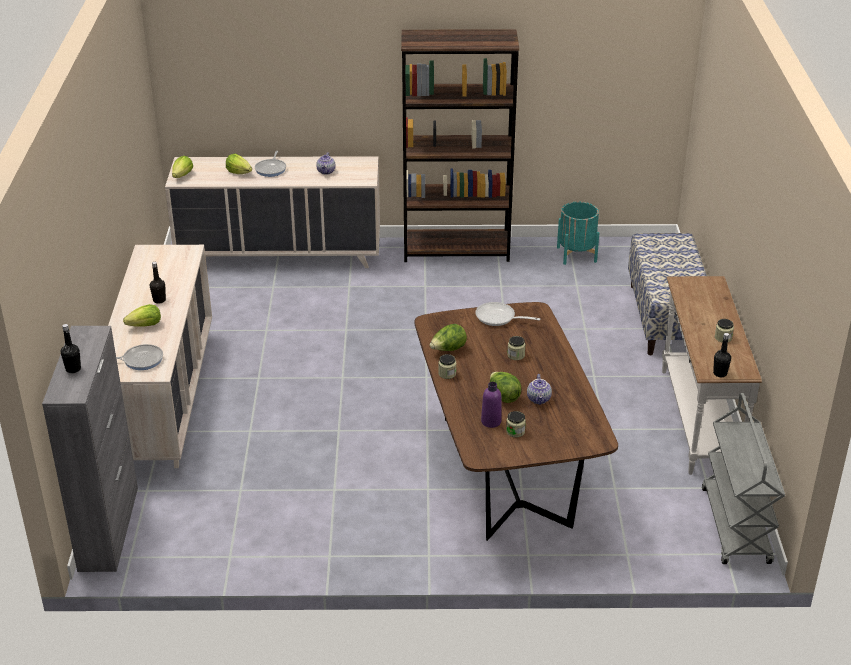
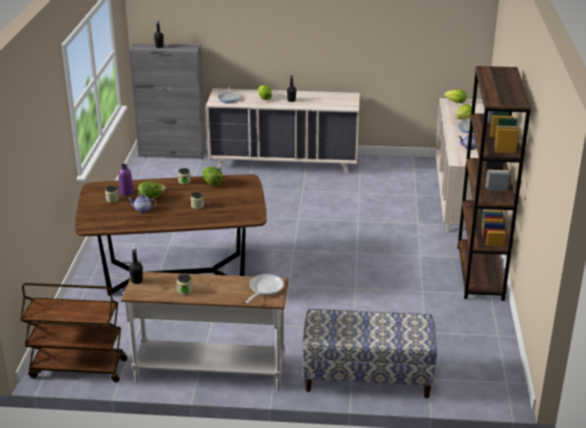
camera: 95 degrees right, 5 degrees down
(499, 318) = (247, 203): frying pan -> frying pan (264, 289)
(576, 254) = (482, 338): turquoise planter -> none
(736, 526) = (77, 369): grey cart -> brown cart

